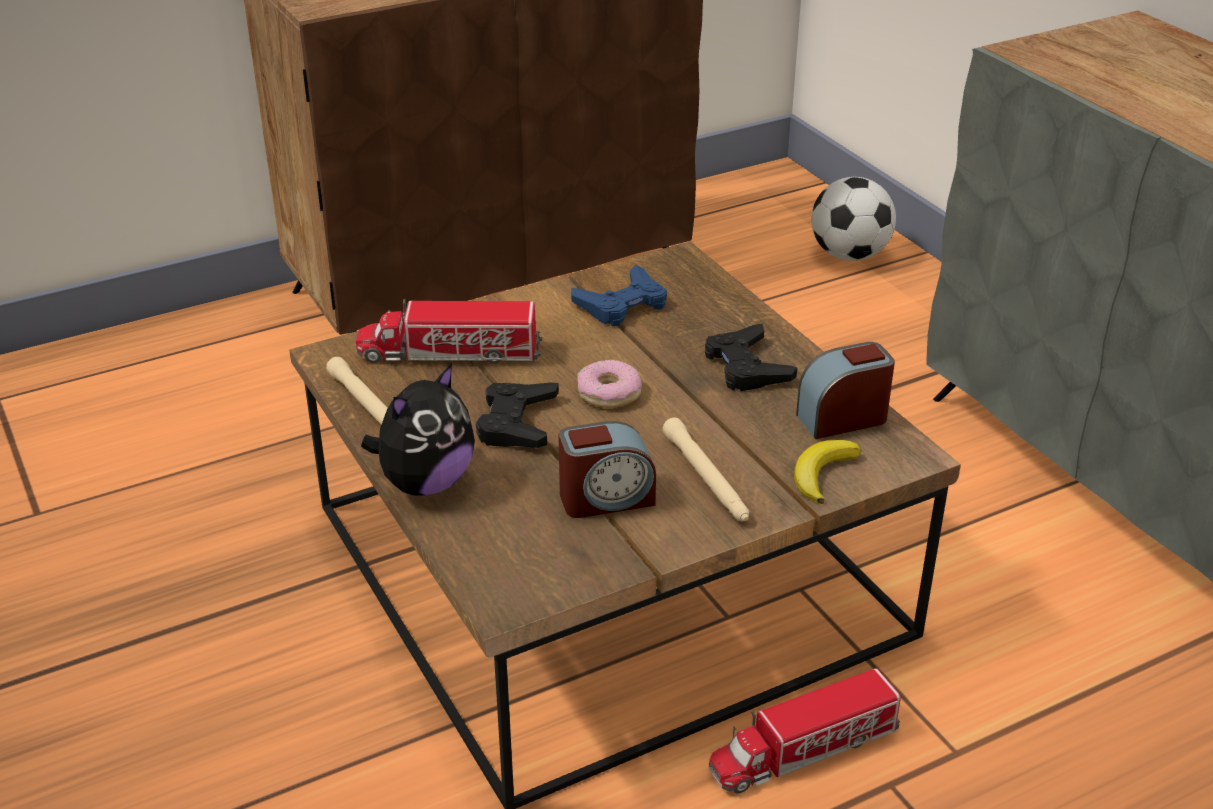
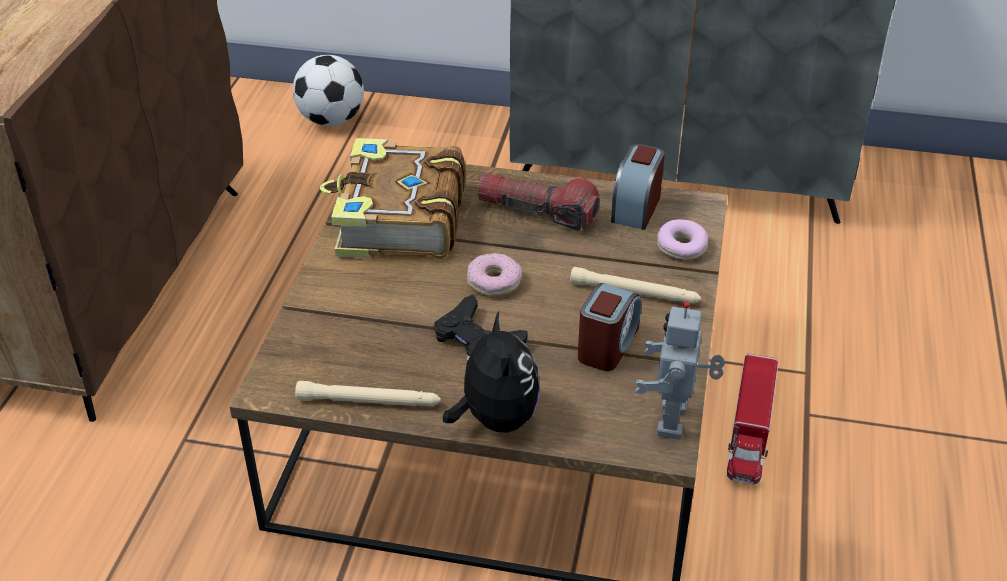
camera: 50 degrees left, 5 degrees up
(450, 353) = (351, 327): toy truck -> none
(547, 590) = (674, 422): none -> toy robot
(622, 304) = (398, 220): blue game controller -> book
(746, 367) = (538, 212): black game controller -> flashlight
(822, 474) = (681, 247): banana -> donut

